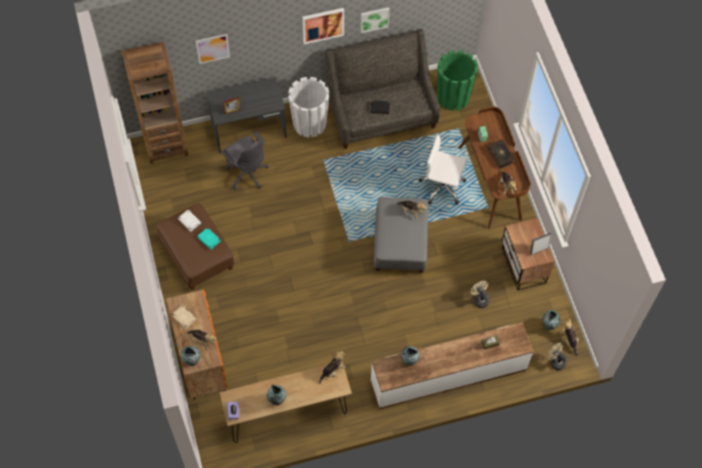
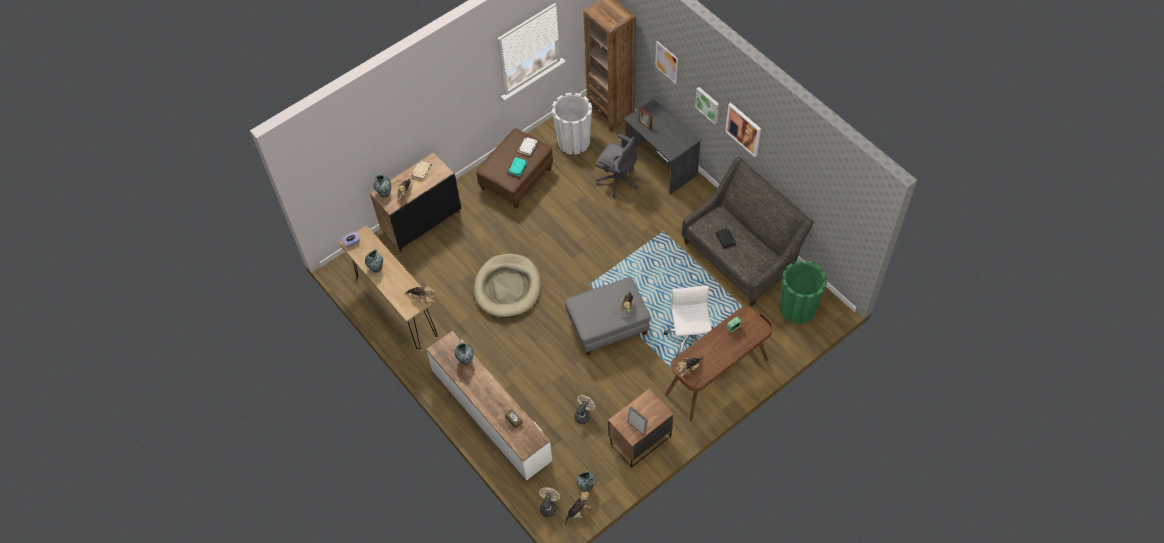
camera: 70 degrees right, 5 degrees down
(200, 358) = (422, 222): orange cabinet -> black cabinet
(247, 173) = (617, 180): grey office chair -> grey office chair turned 90 degrees counterclockwise
(309, 123) = (696, 205): white planter -> white planter (573, 141)
(317, 310) = (507, 287): none -> beige dog bed
(374, 18) = (781, 168): picture -> picture (708, 104)
(500, 156) = (720, 351): book -> none

